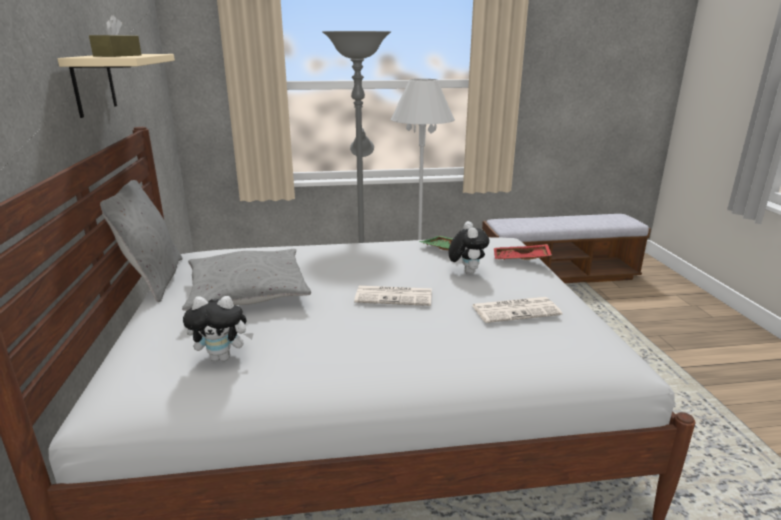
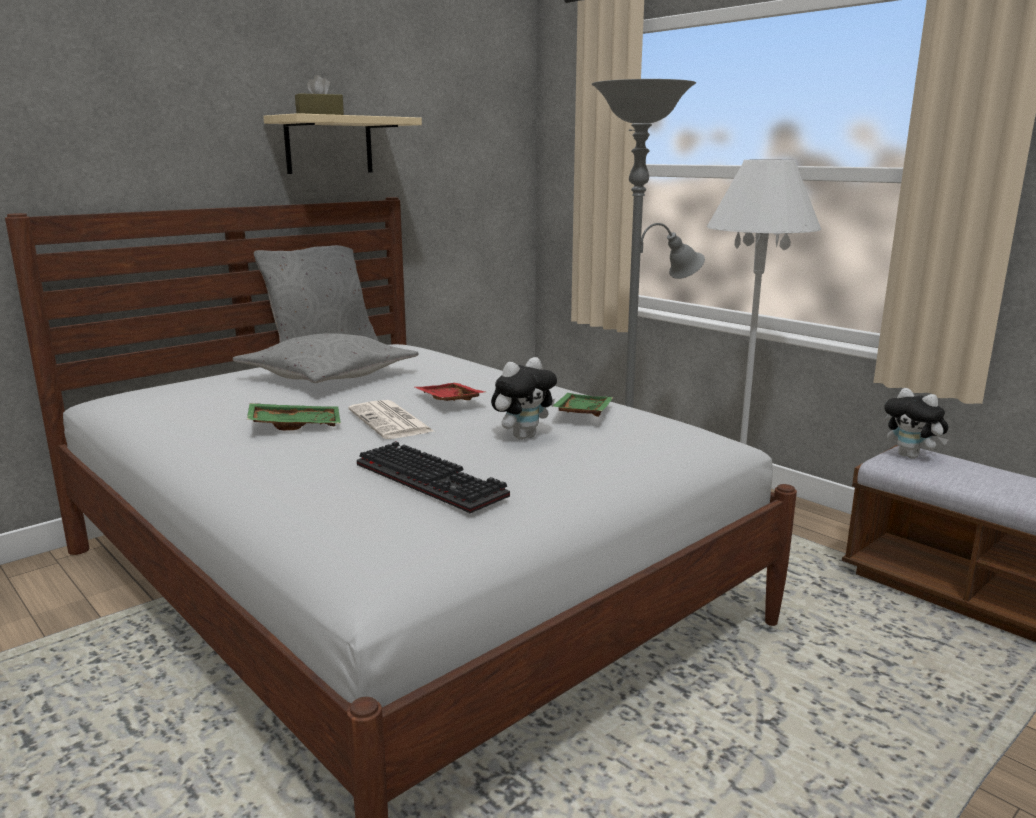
camera: 55 degrees right, 5 degrees down
(223, 357) = (192, 402): plush toy -> plush toy (911, 456)
(359, 327) = (295, 425): none -> green tray
(516, 310) = (434, 480): newspaper -> keyboard
(521, 259) = (630, 455): red tray -> red tray (448, 401)

